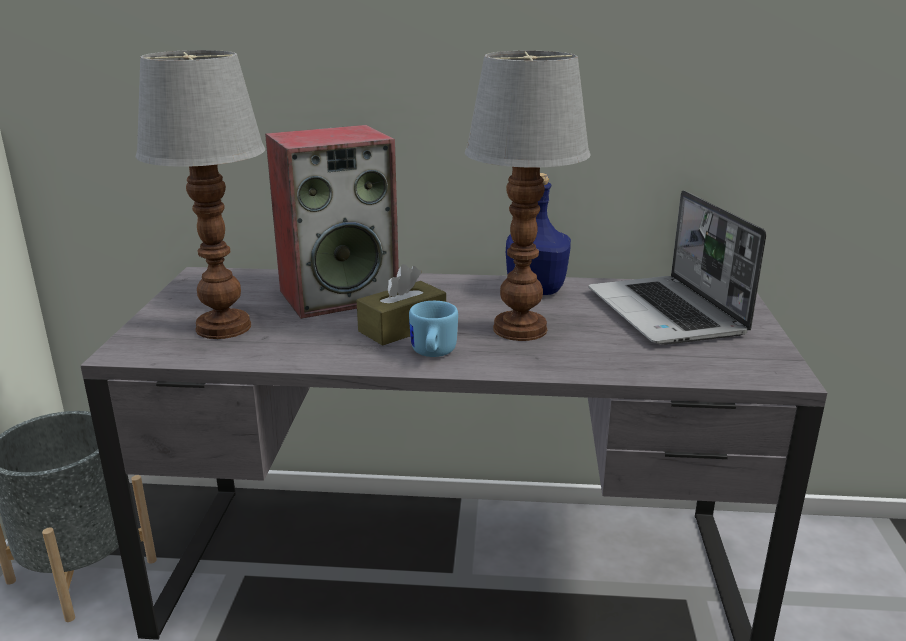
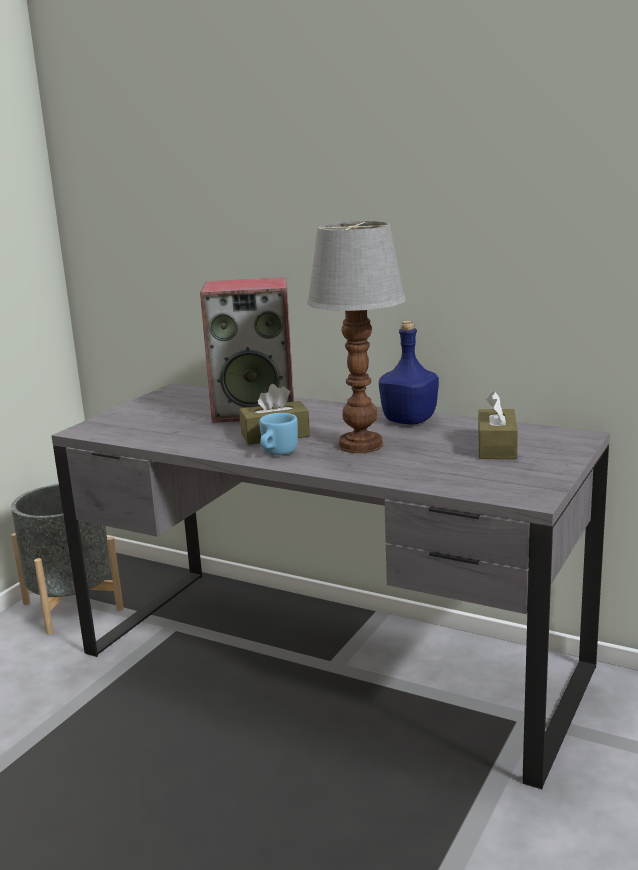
camera: 25 degrees right, 5 degrees down
(225, 327) = (156, 423): table lamp -> none
(667, 313) = (496, 447): laptop -> brown tissue box

